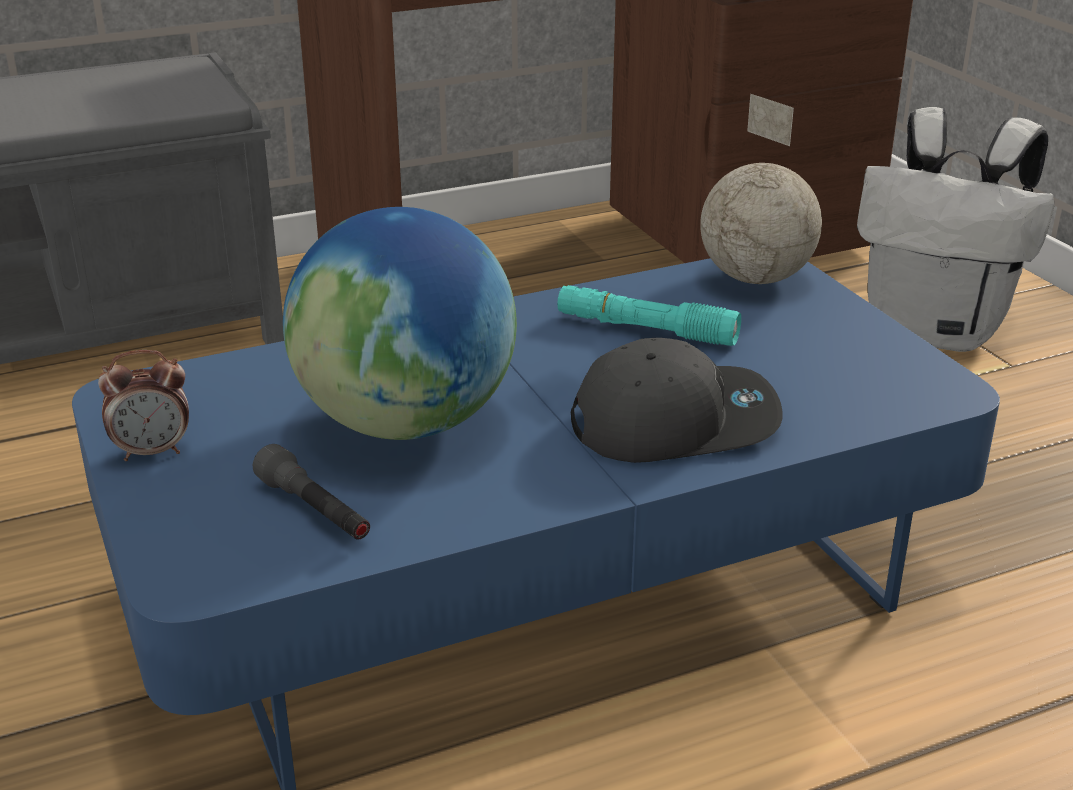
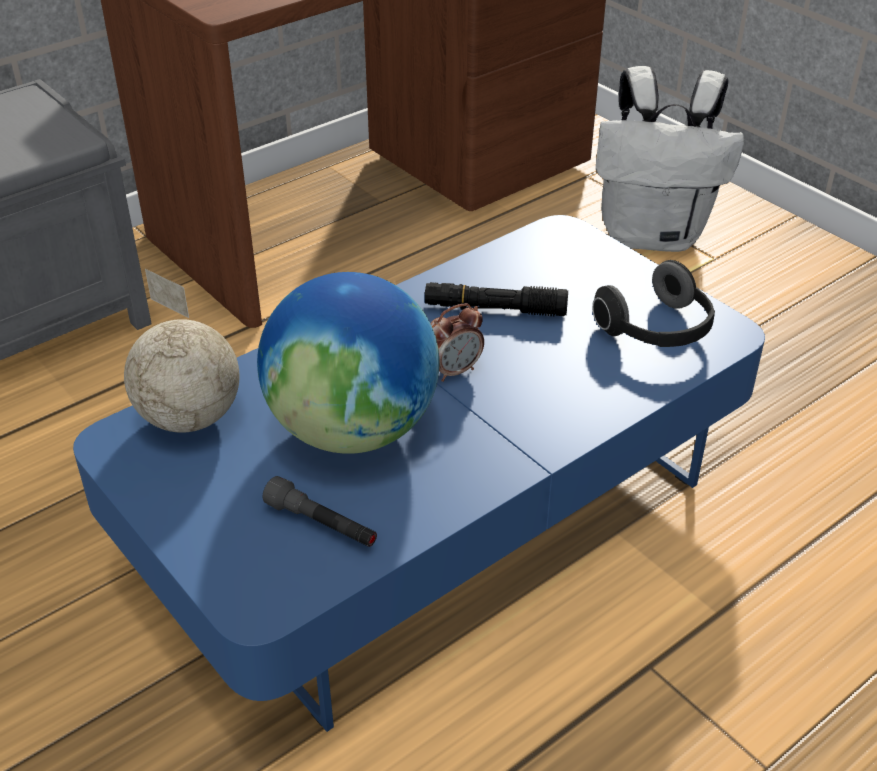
camera: 15 degrees left, 10 degrees up
(153, 451) = (168, 493): alarm clock -> alarm clock (454, 371)
(646, 329) = (495, 309): turquoise flashlight -> black flashlight
(675, 422) = (550, 394): grey cap -> none
(755, 277) = (556, 245): globe -> globe (190, 417)
(850, 377) = (657, 331): none -> headphones

